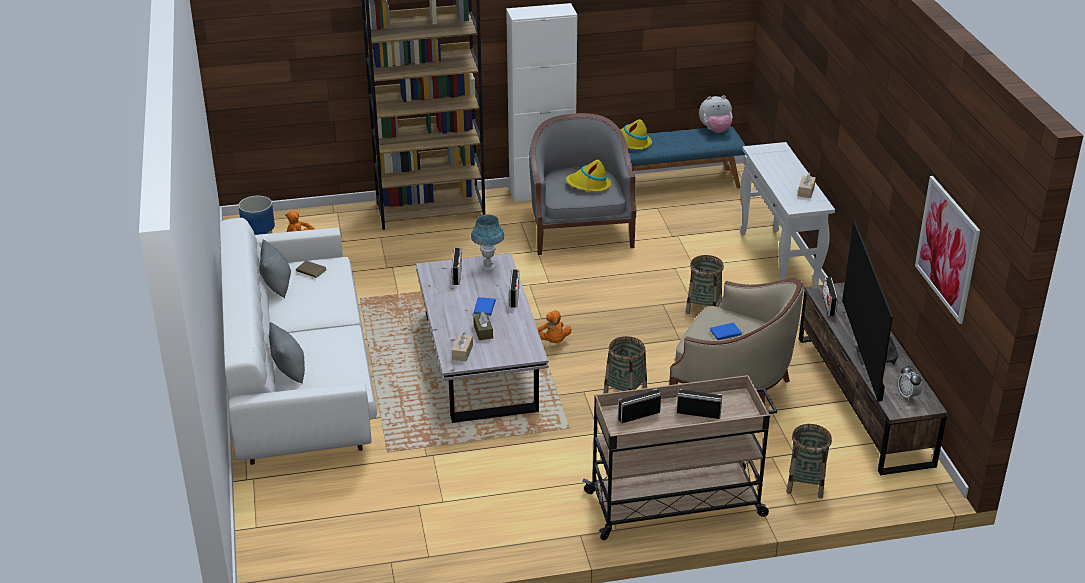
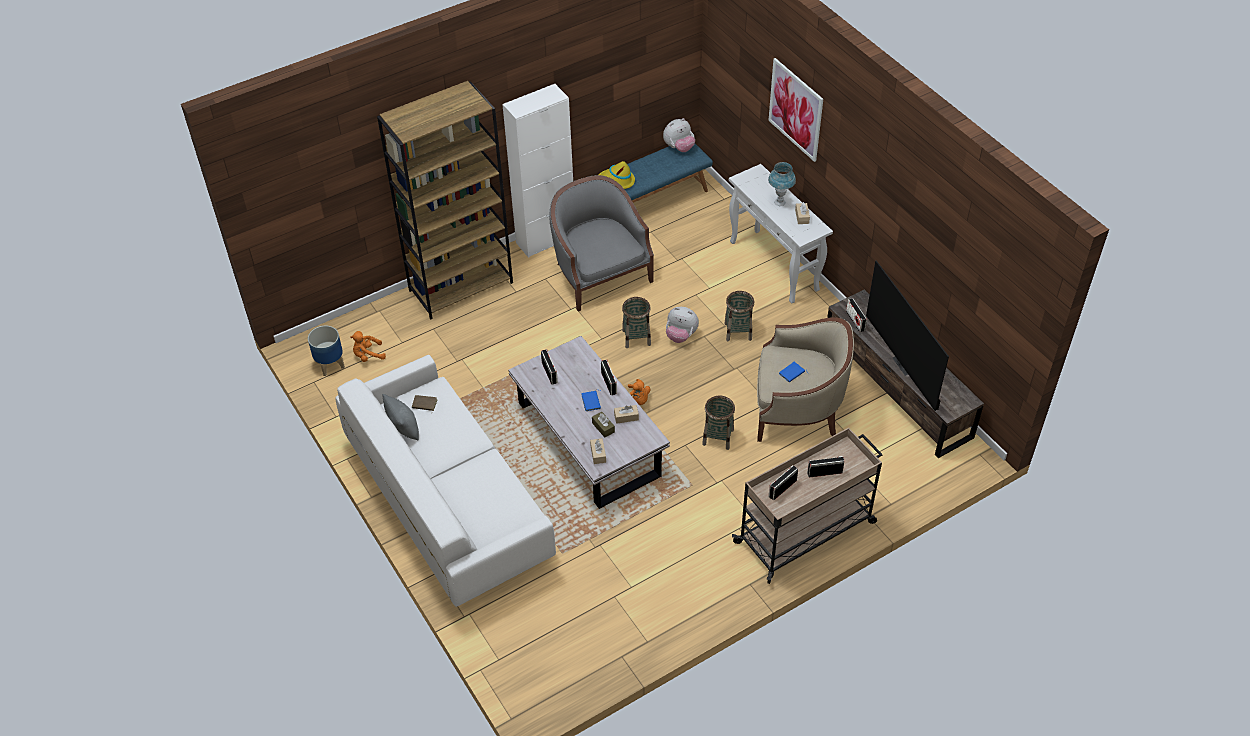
camera: 20 degrees left, 15 degrees up
(289, 371) = (468, 516): grey pillow -> none
(488, 267) = (571, 357): blue table lamp -> blue table lamp (780, 202)
(514, 329) = (626, 417): none -> beige tissue box
(588, 185) = (606, 241): yellow hat -> none
(637, 298) = (681, 336): none -> plush toy
(805, 484) = (890, 483): basket -> basket (636, 337)
(908, 395) = (950, 395): alarm clock -> none
(947, 248) = (972, 287): picture -> picture (795, 109)

